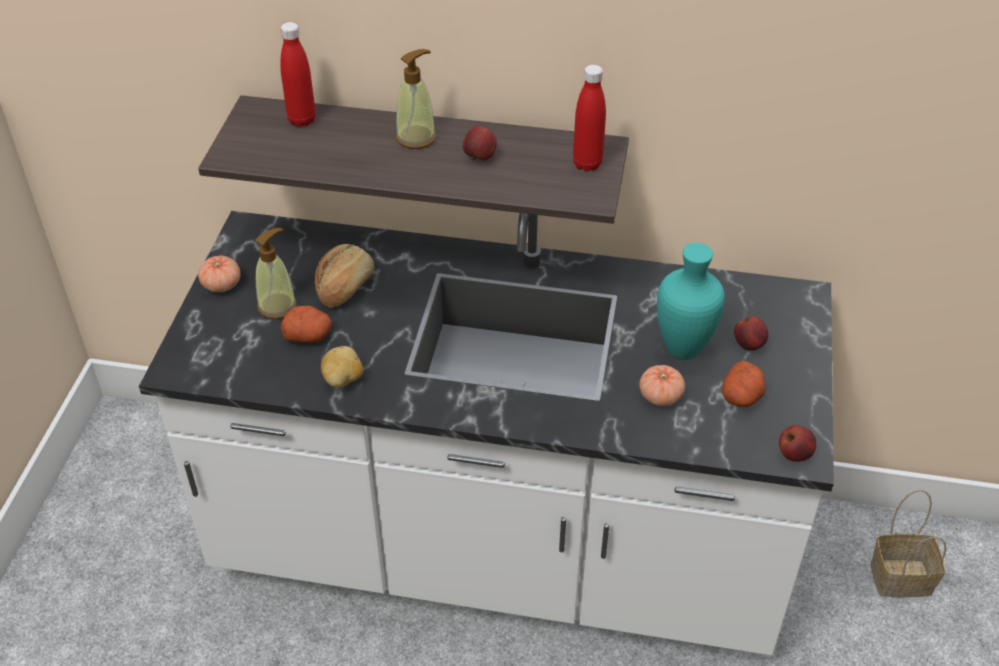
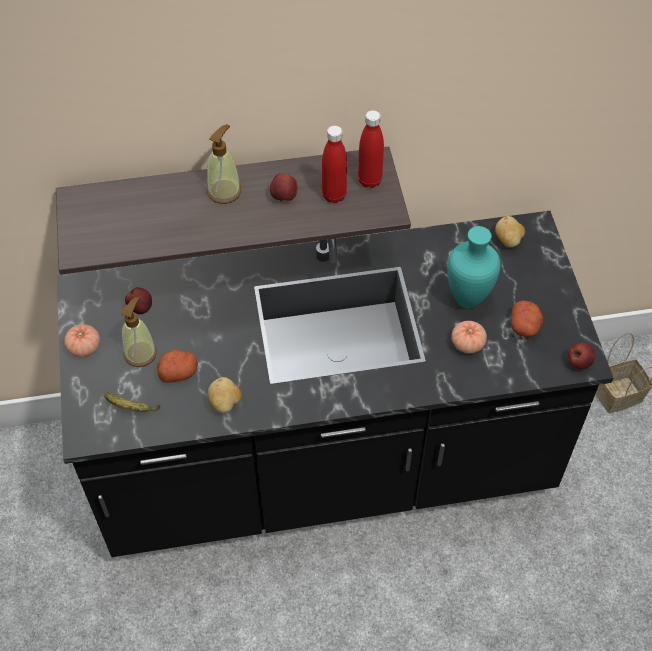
camera: 20 degrees left, 10 degrees up
(238, 356) = (131, 408): none -> banana
(302, 120) = (122, 199): red bottle -> red bottle (334, 196)
(344, 287) = (186, 320): bread -> none
(499, 548) = (326, 465): white counter -> black counter
(749, 345) = (513, 281): apple -> apple (141, 308)
(763, 301) = (508, 240): none -> potato

